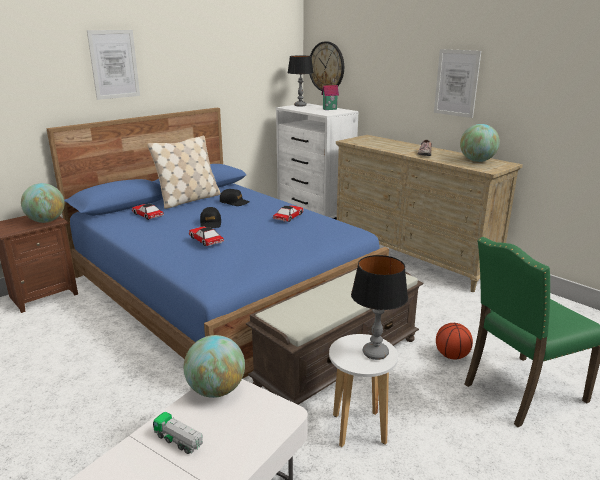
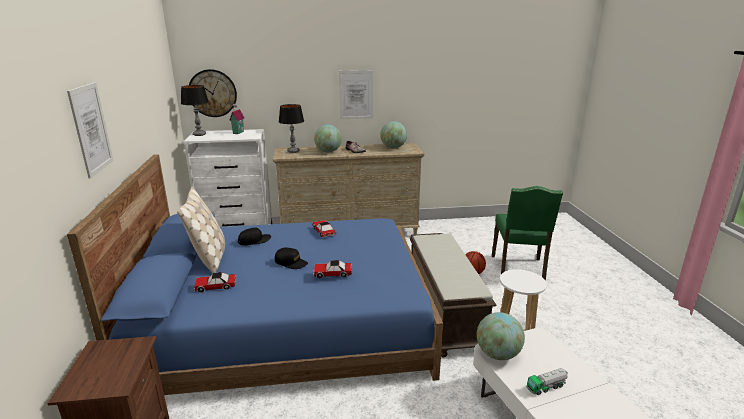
camera: 55 degrees left, 0 degrees up
(46, 221) = (127, 350): globe -> globe (328, 151)
(375, 353) = (526, 277): table lamp -> table lamp (293, 151)

